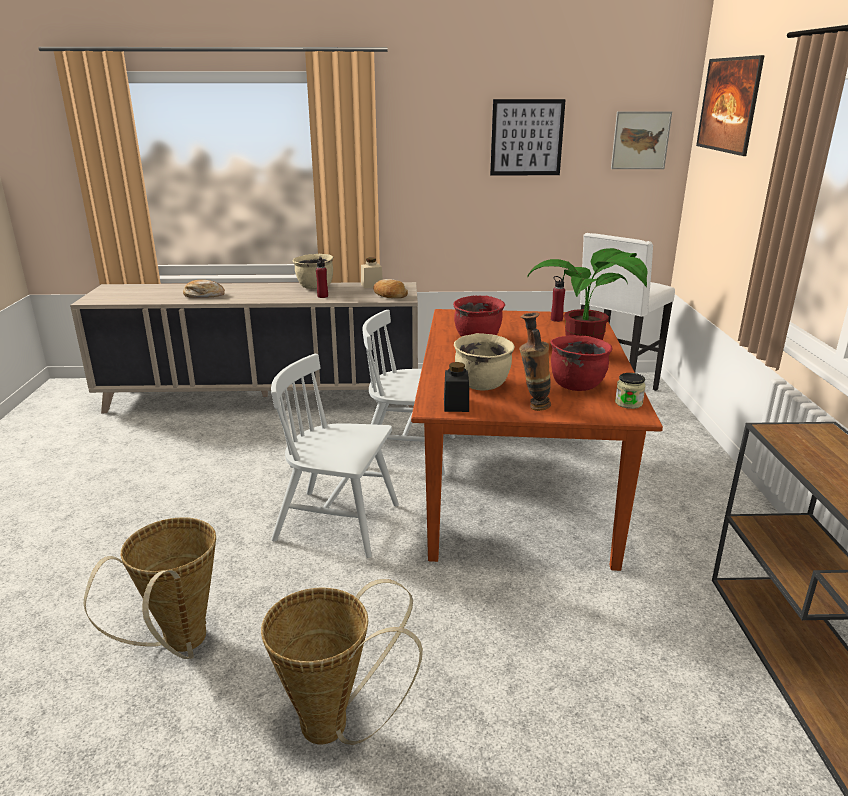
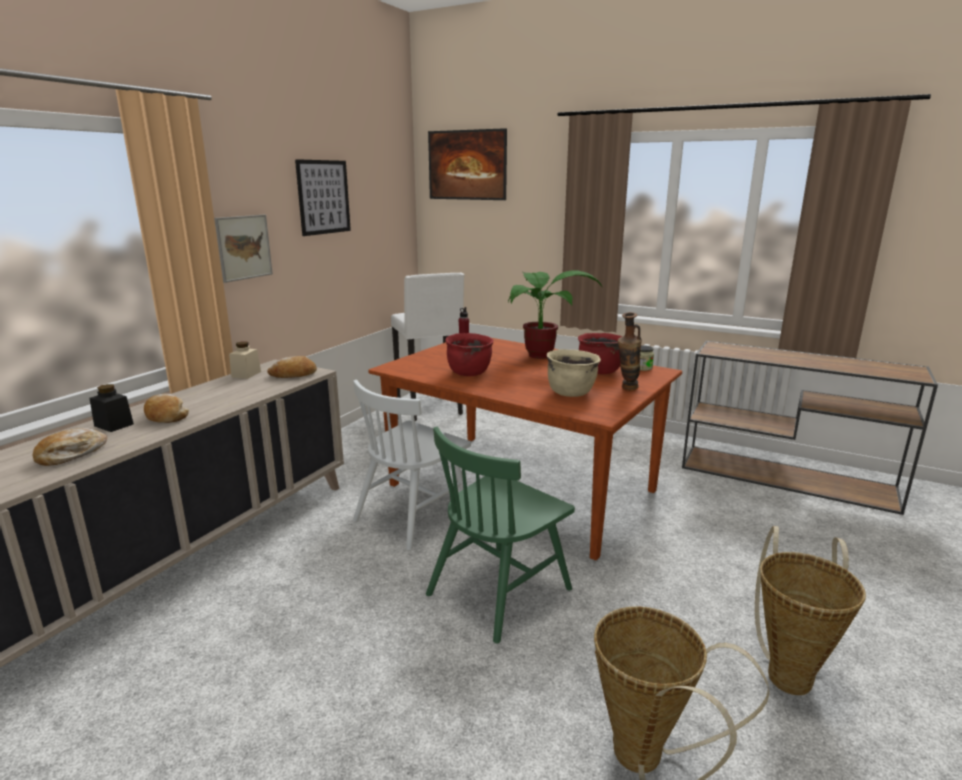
camera: 60 degrees left, 5 degrees down
(274, 293) = (166, 416): none -> bread
(315, 287) = (192, 395): beige cooking pot -> none
(322, 296) = (234, 398): red bottle -> none
(338, 522) = (499, 591): white chair -> green chair
(456, 405) = (602, 408): black jar -> black jar (114, 425)
(640, 140) = (391, 196): picture -> picture (244, 247)

